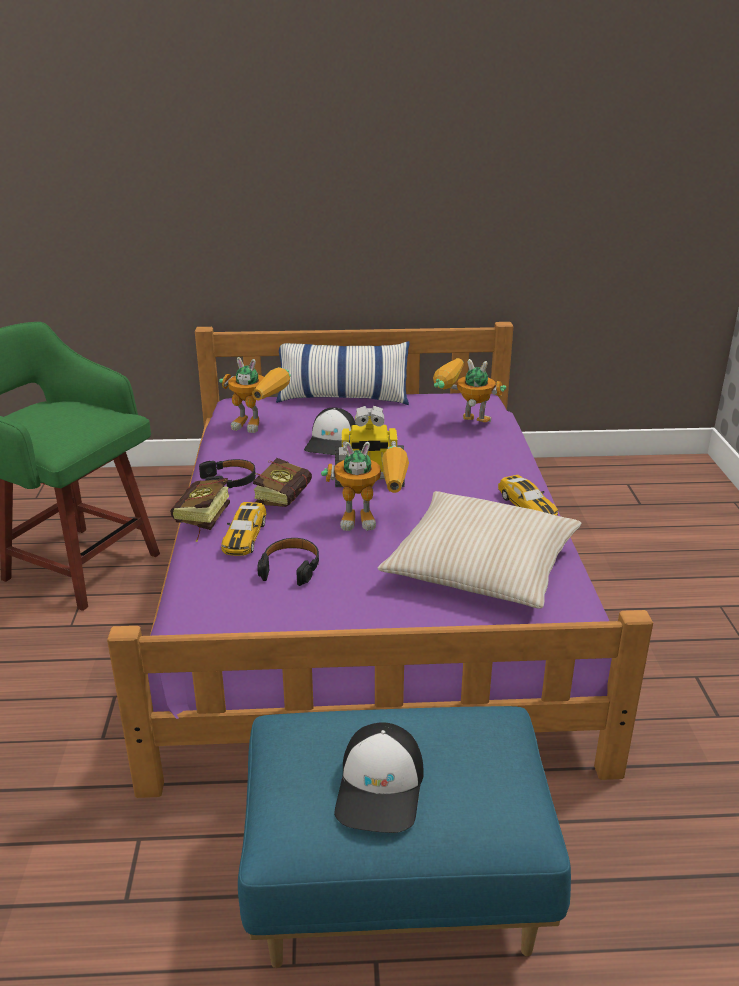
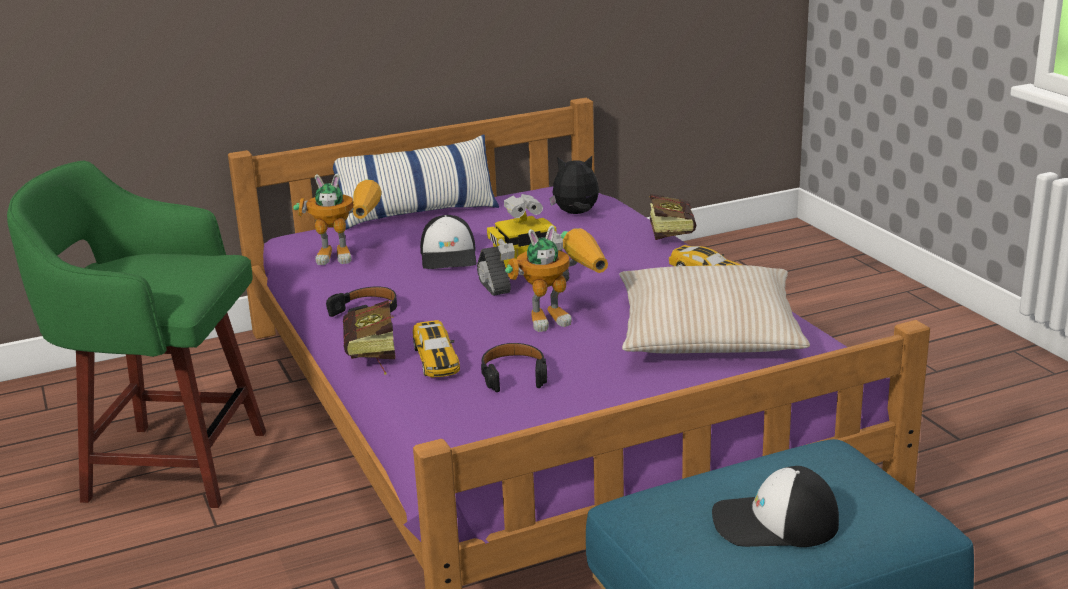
camera: 20 degrees left, 5 degrees down
(286, 498) = (447, 316): book -> book (670, 232)
(381, 788) = (774, 523): cap -> cap turned 105 degrees clockwise
(462, 423) = (576, 214): toy robot -> plush toy

